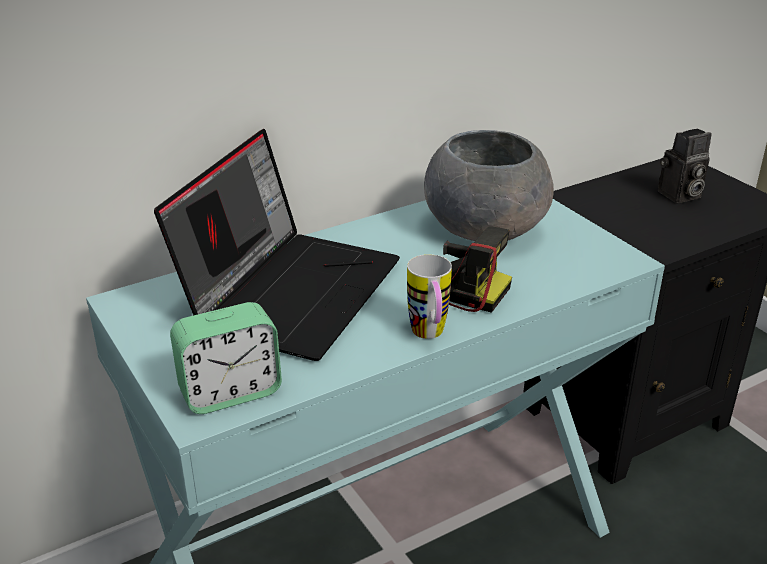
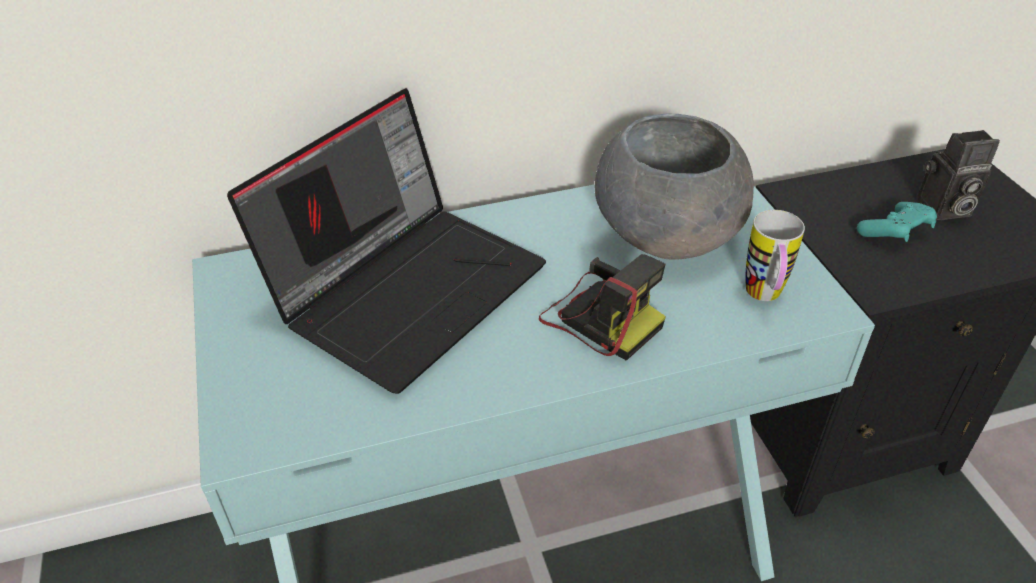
camera: 15 degrees right, 10 degrees up
(230, 392) = (286, 419): alarm clock -> none
(429, 336) = (540, 381): mug -> mug (764, 298)
(650, 215) = (895, 233): none -> turquoise game controller

